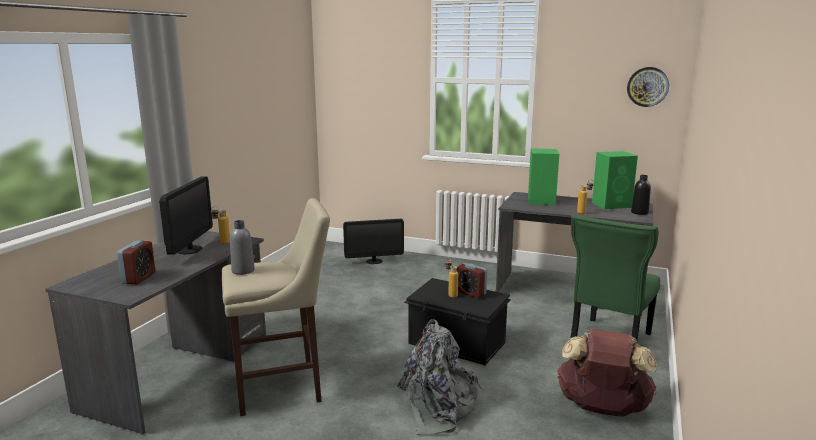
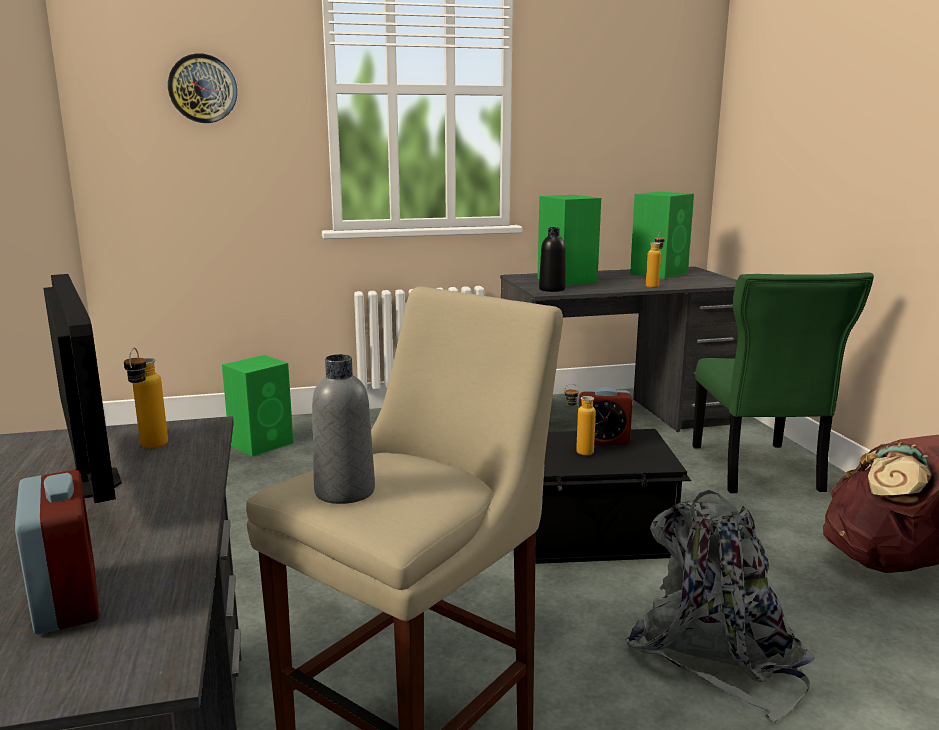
camera: 35 degrees left, 0 degrees up
(374, 261) = (262, 443): monitor -> green speaker
(639, 212) = (710, 277): black bottle -> black bottle (552, 289)
(647, 86) = (669, 95): wall clock -> wall clock (203, 88)

